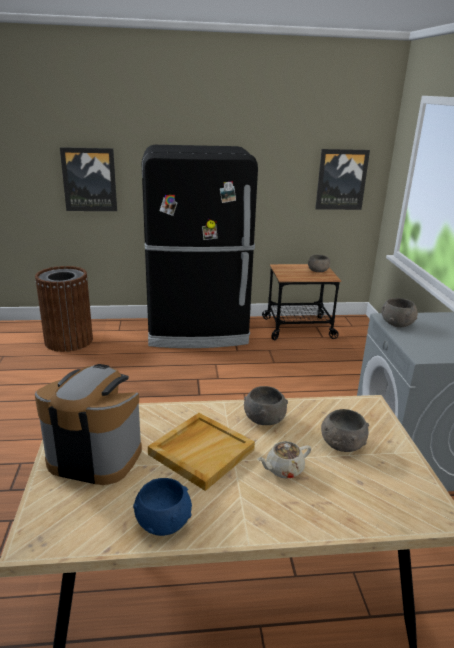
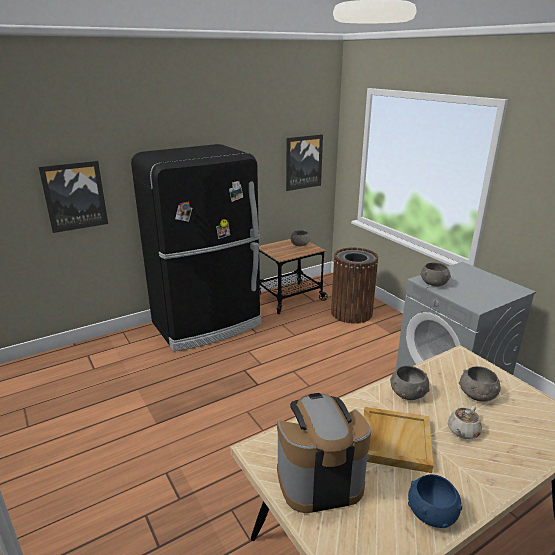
camera: 25 degrees left, 0 degrees up
(69, 340) = (86, 369): brown trash can -> brown trash can (351, 313)

